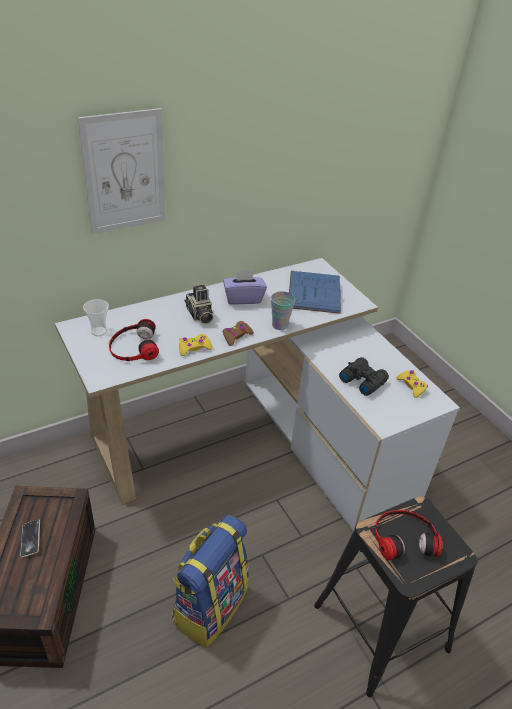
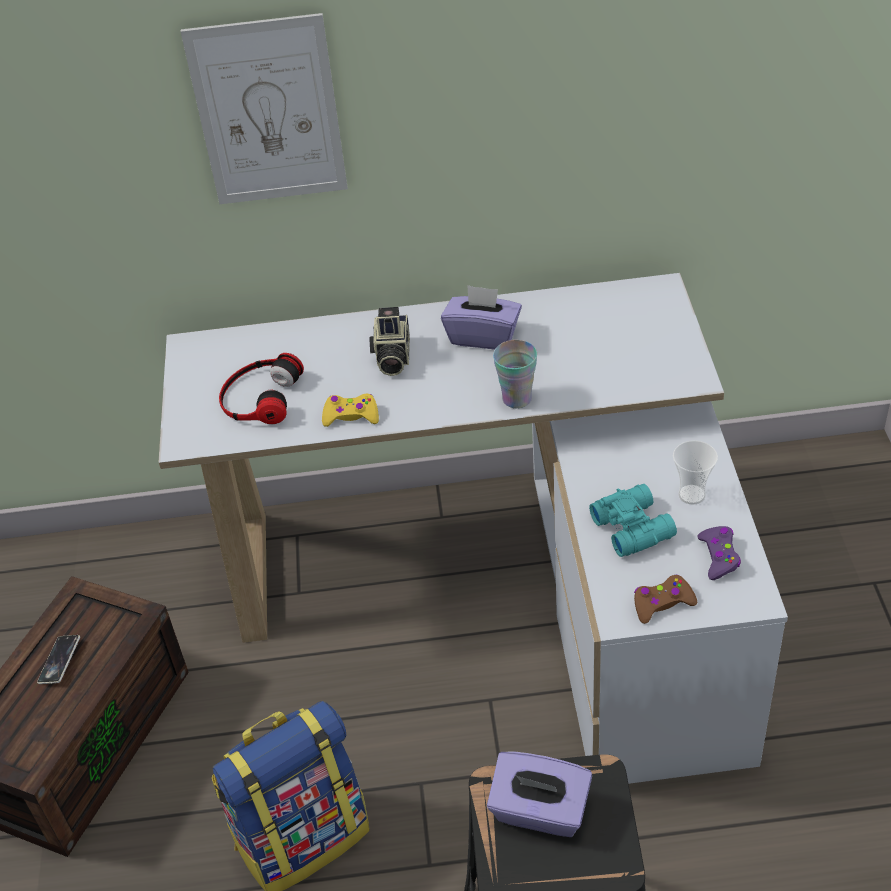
camera: 30 degrees right, 5 degrees up
(99, 331) = (222, 360): cup -> cup (691, 494)
(236, 336) = (431, 406): brown game controller -> brown game controller (662, 603)
(314, 292) = (619, 342): blue book -> none
(362, 380) = (633, 526): black binoculars -> turquoise binoculars
(403, 537) = (539, 812): headphones -> purple tissue box
(411, 386) = (719, 556): yellow game controller -> purple game controller

